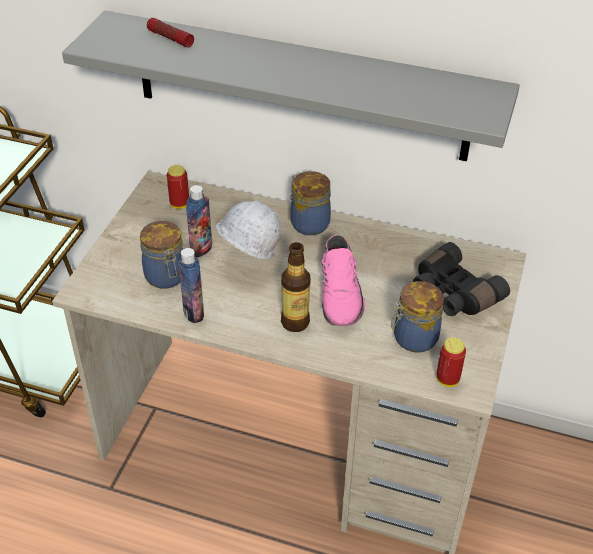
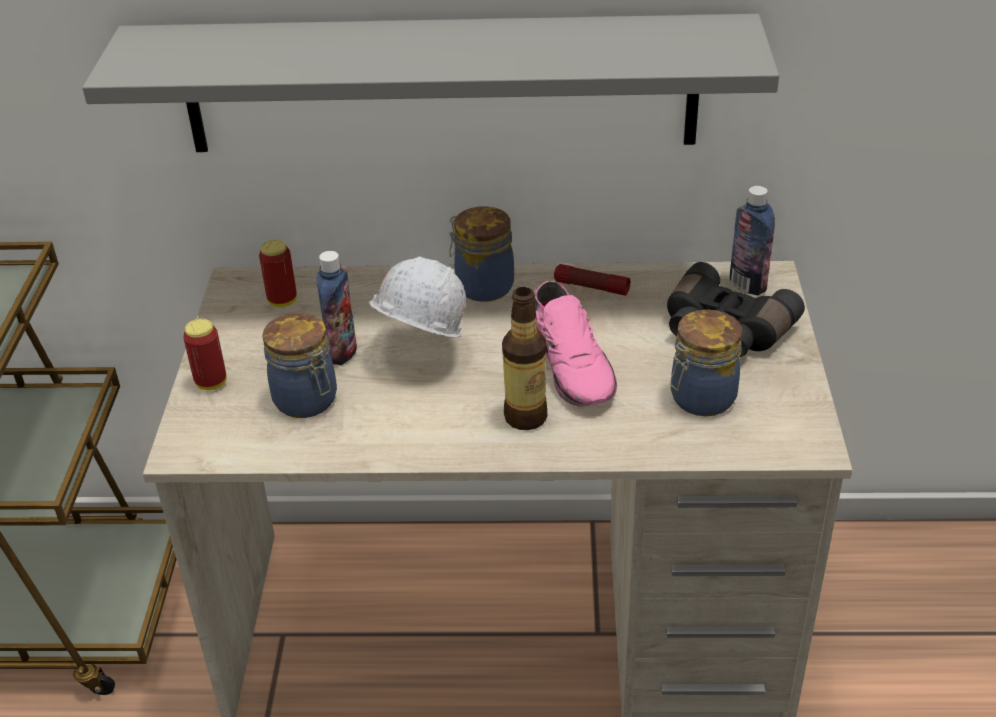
camera: 15 degrees left, 5 degrees down
(170, 38) = (241, 43): flashlight -> flashlight (591, 287)
(193, 312) = (370, 439): bottle -> bottle (747, 285)
(447, 379) = (772, 439): can -> can (211, 382)

